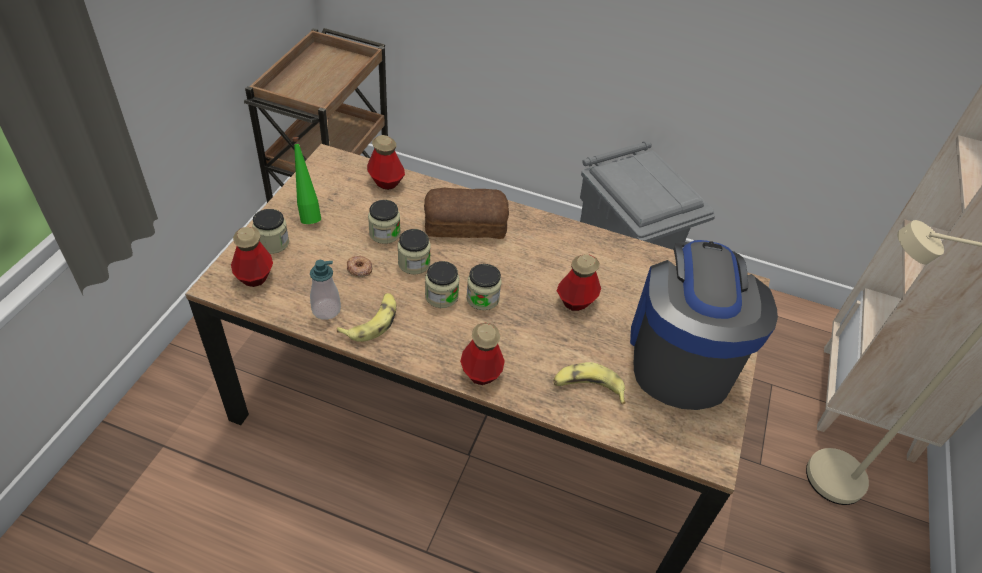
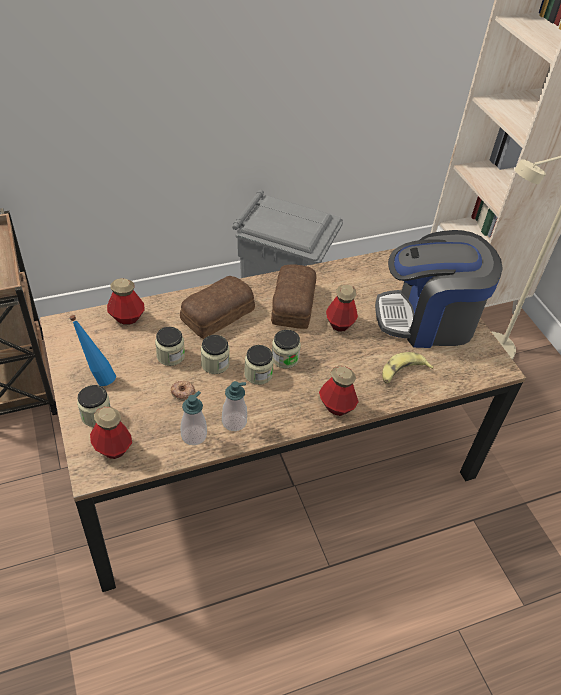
camera: 40 degrees left, 0 degrees up
(308, 215) = (98, 377): green bottle -> blue bottle
(372, 321) = (234, 422): banana -> soap dispenser
(546, 256) = (292, 305): none -> bread
(680, 356) = (428, 320): coffee machine -> coffee machine turned 60 degrees counterclockwise

